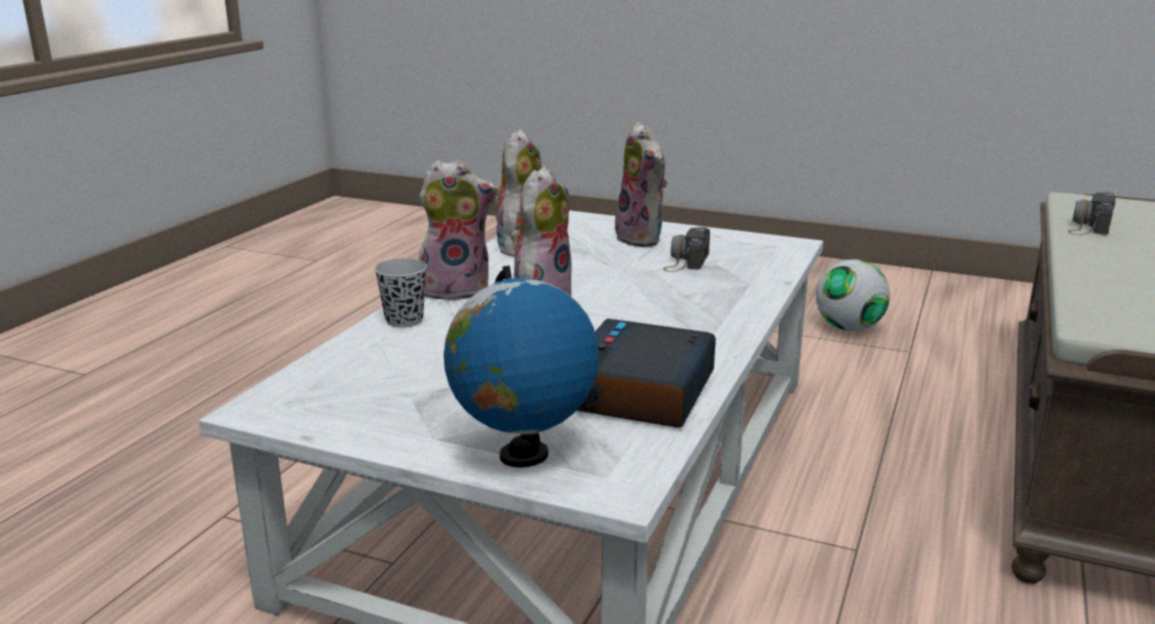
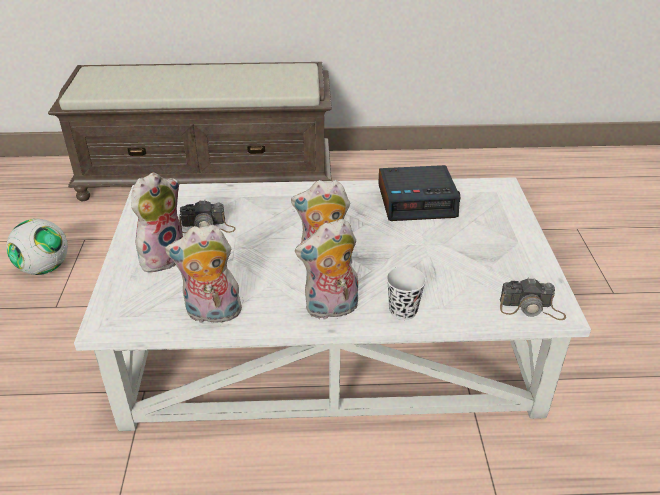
camera: 115 degrees left, 15 degrees up
(404, 320) = (403, 311): black cup -> white cup
(457, 290) = (331, 309): plush toy -> plush toy turned 75 degrees counterclockwise
(523, 456) = (504, 214): globe -> none
(1089, 226) = (141, 90): camera -> camera (531, 309)

